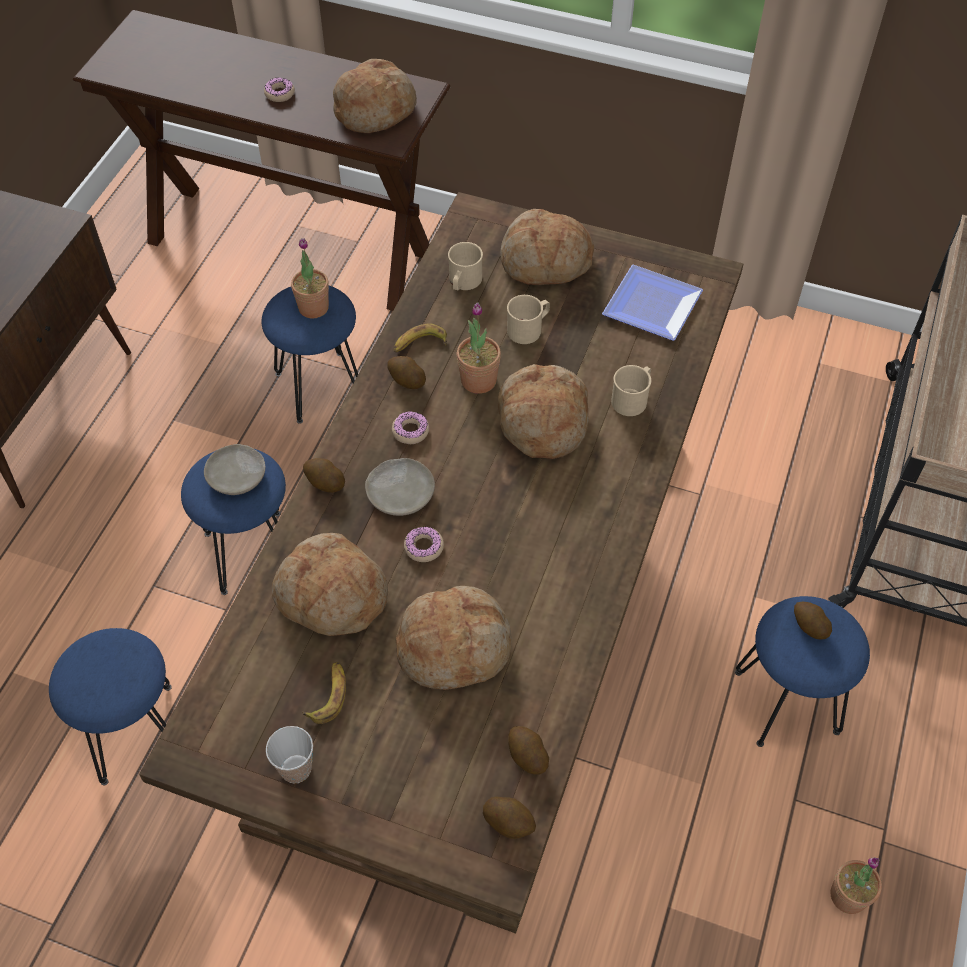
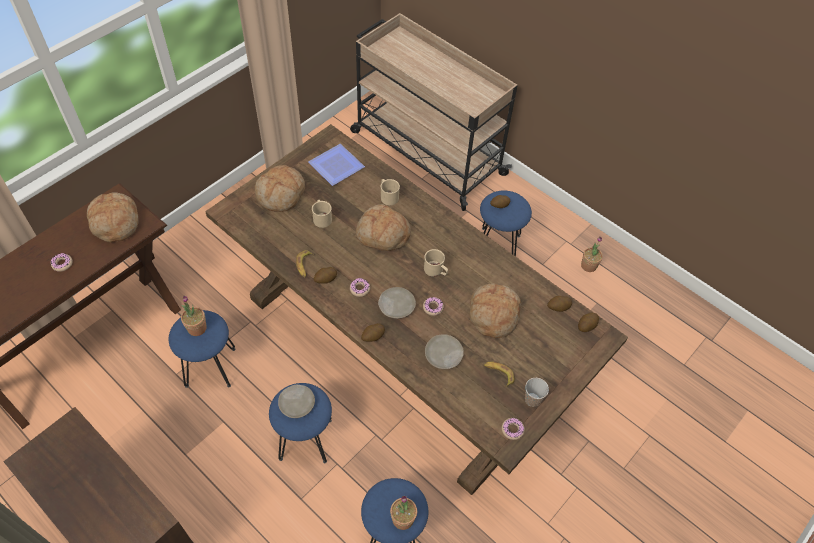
camera: 70 degrees left, 0 degrees up
(221, 753) = (512, 430): none -> donut
(331, 596) = (443, 355): bread -> beige plate
(463, 282) = (273, 232): beige mug -> beige mug (436, 271)
(478, 380) = (343, 250): potted plant -> potted plant (403, 519)

